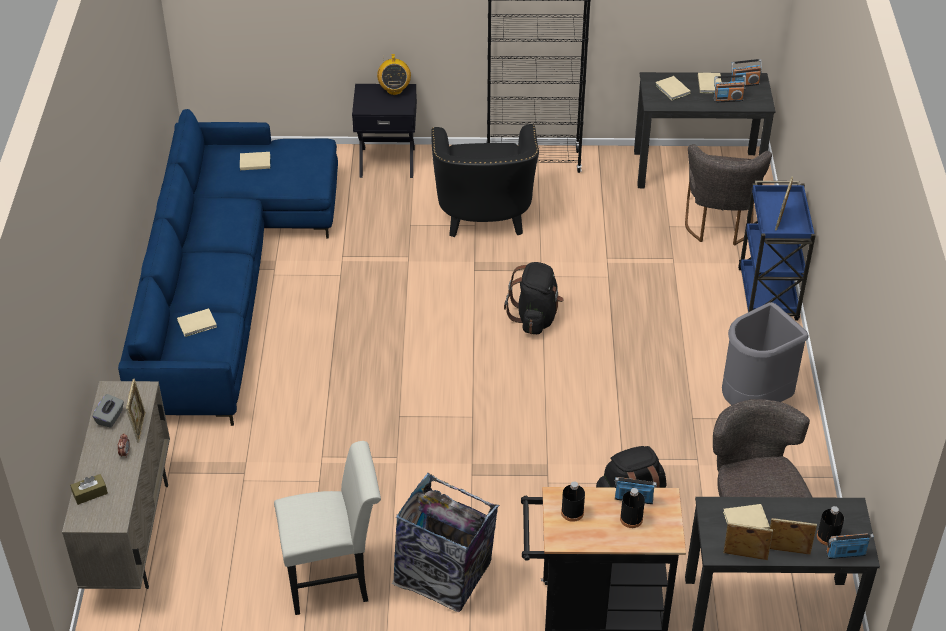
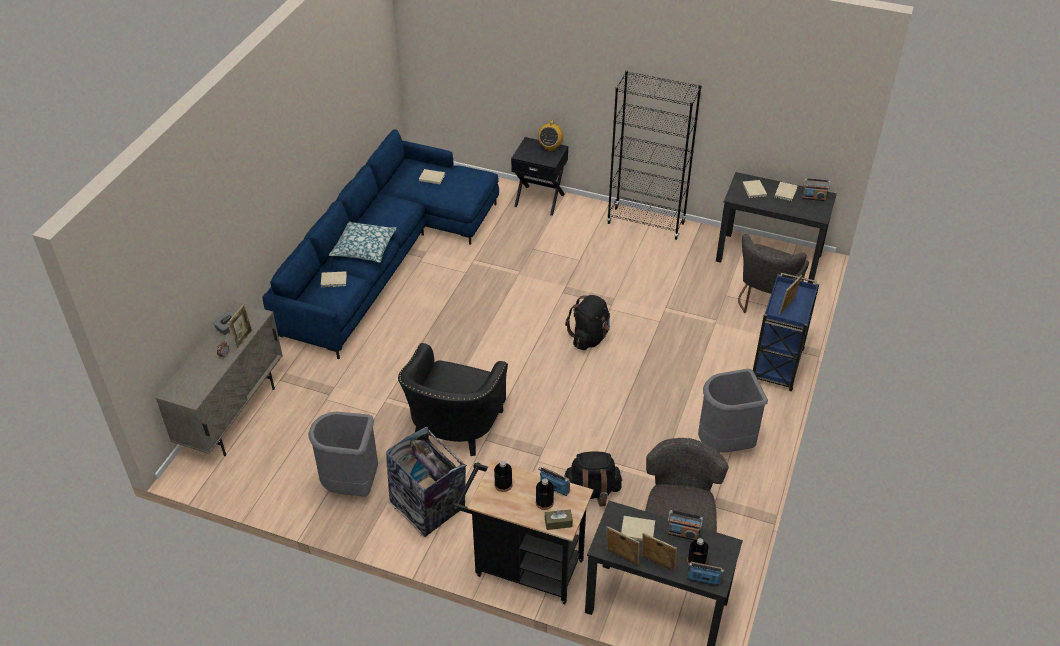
camera: 20 degrees right, 0 degrees up
(90, 493) = (187, 376): brown tissue box -> brown tissue box (558, 523)
(214, 273) = (364, 248): none -> pillow
(334, 578) = (351, 486): white chair -> grey trash can
(484, 216) = (590, 255): black armchair -> black armchair (453, 428)
(728, 99) = (794, 206): radio -> radio (682, 534)

